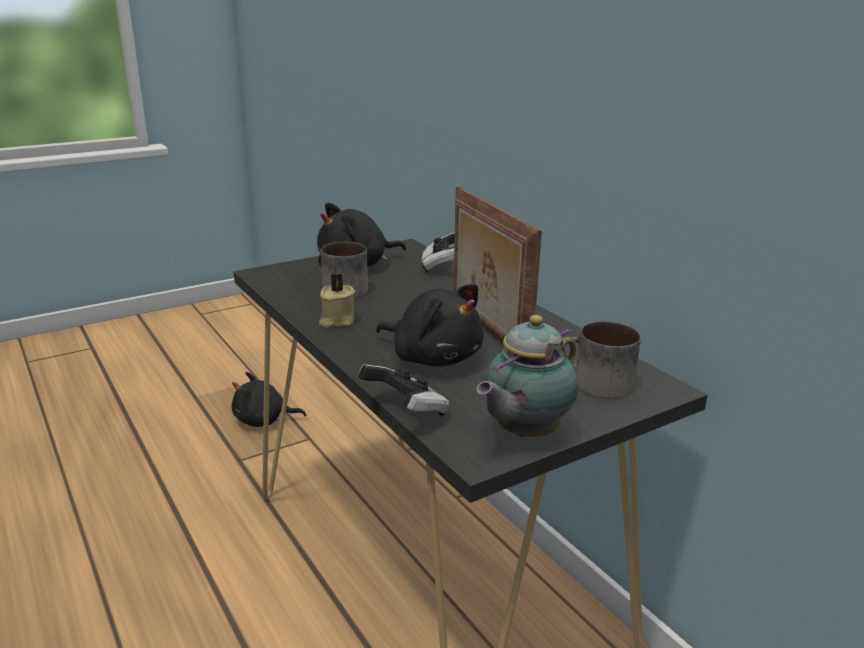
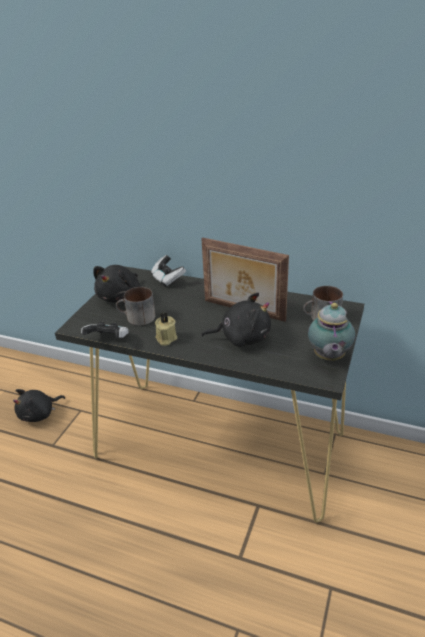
camera: 35 degrees left, 10 degrees up
(406, 411) = (271, 372): game controller -> game controller (108, 340)

